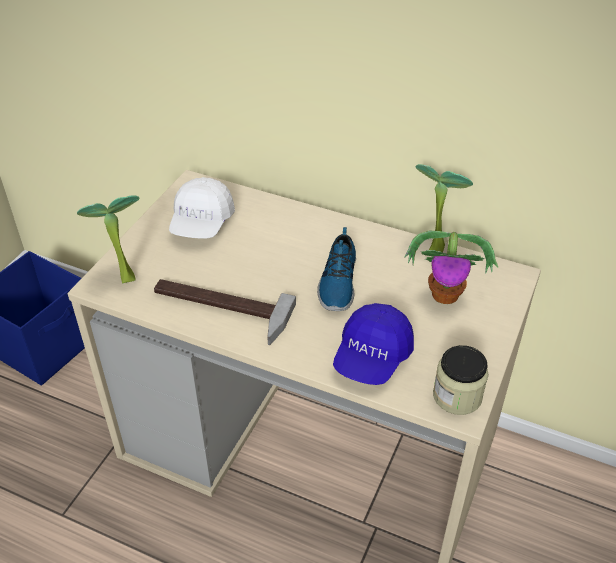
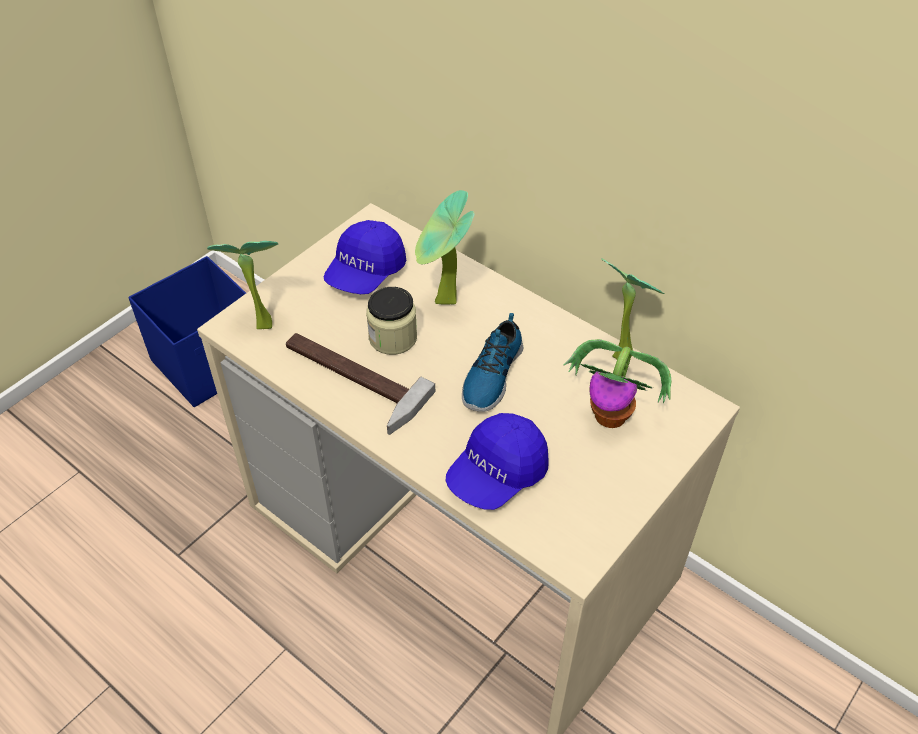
camera: 15 degrees right, 5 degrees up
(202, 223) = (365, 273): white cap -> blue cap
(277, 235) = (443, 304): none -> potted plant
(457, 396) = (576, 542): jar -> jar (393, 338)

